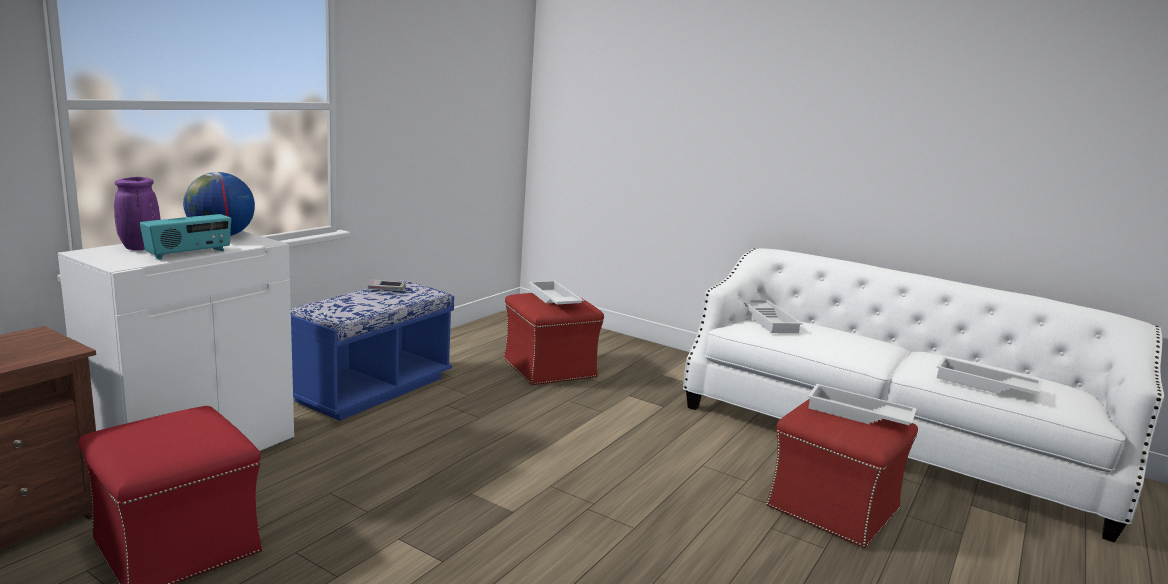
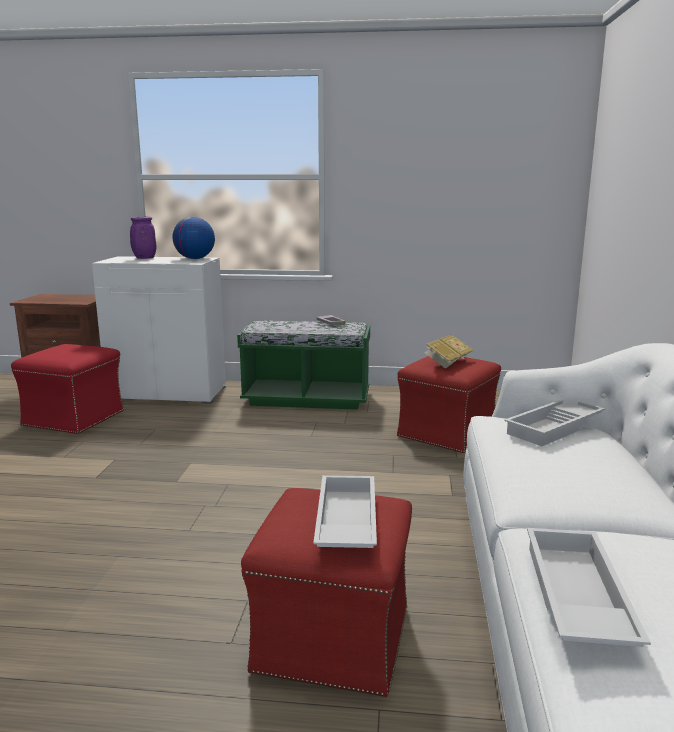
camera: 65 degrees right, 0 degrees up
(189, 254) = (145, 262): radio -> none
(371, 389) = (307, 399): blue bench -> green bench
(553, 299) = (448, 362): white tray -> book

